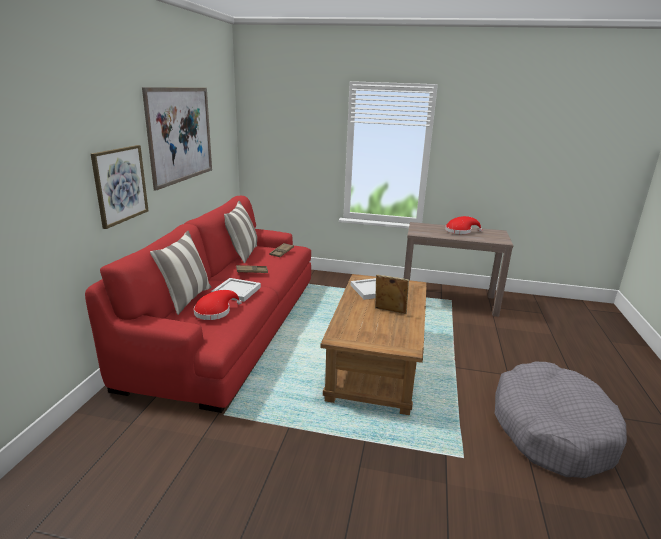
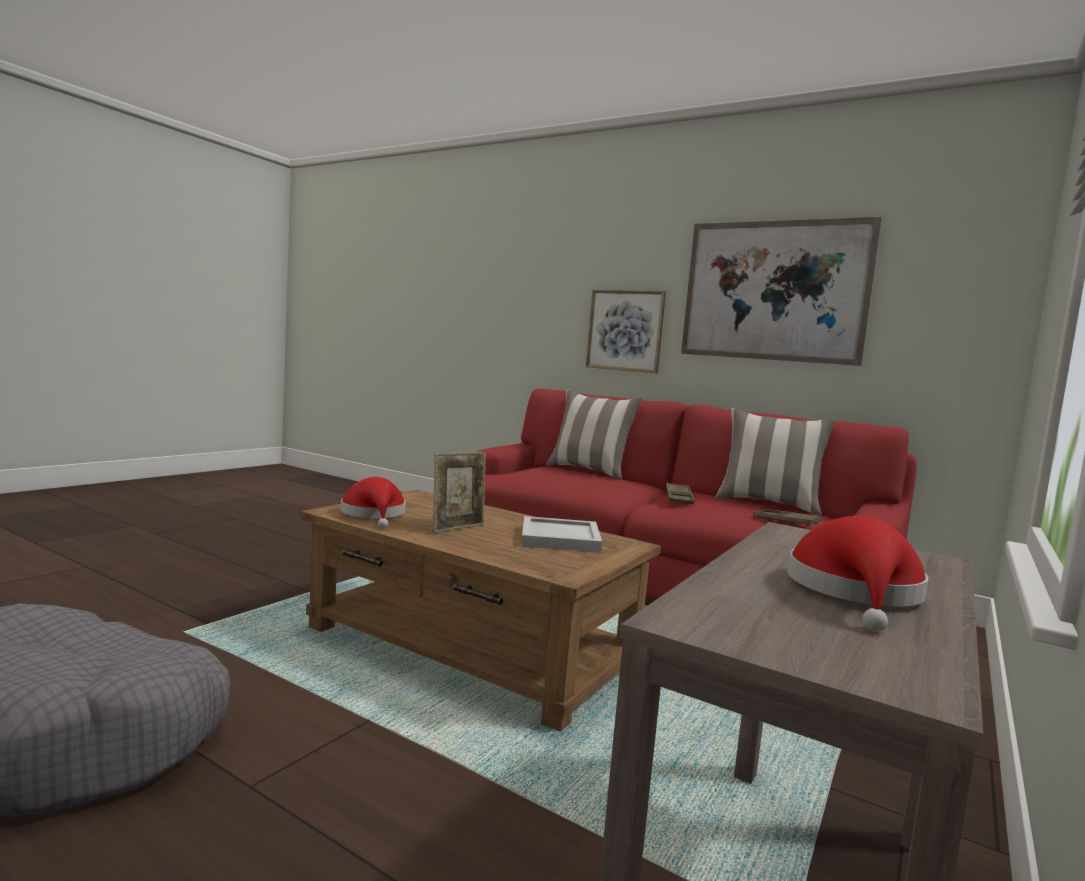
camera: 110 degrees right, 15 degrees down
(215, 312) = (543, 473): red hat -> red hat (374, 514)
(236, 291) = (601, 484): white tray -> none

